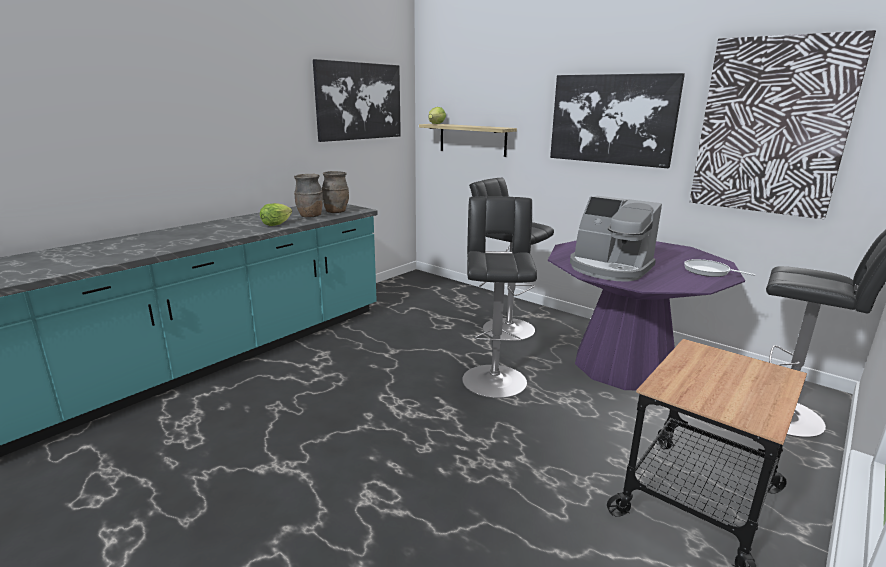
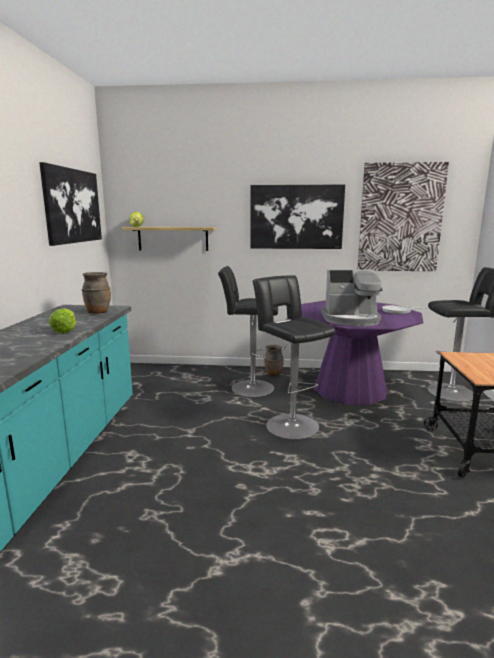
camera: 35 degrees left, 5 degrees down
(310, 216) = (82, 319): brown vase -> brown vase (273, 374)

